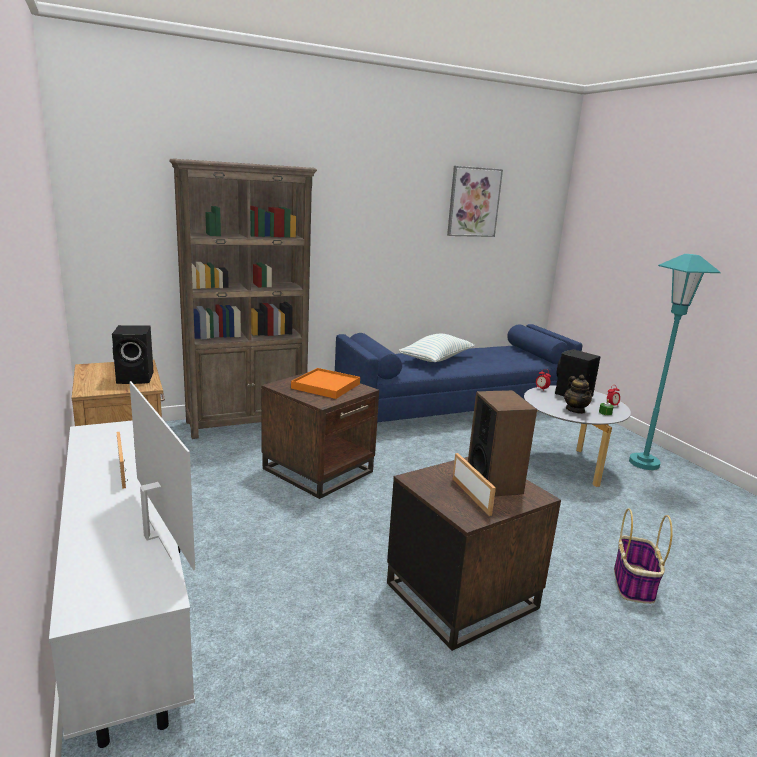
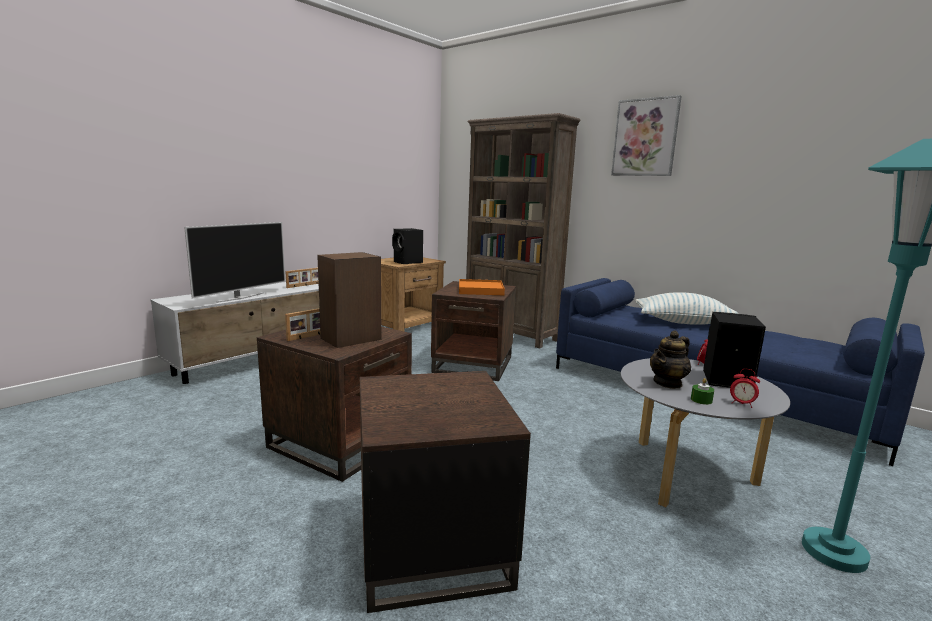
camera: 65 degrees right, 5 degrees down
(473, 202) = (797, 136): picture -> picture (645, 137)
(634, 584) = (430, 545): basket -> brown side table

